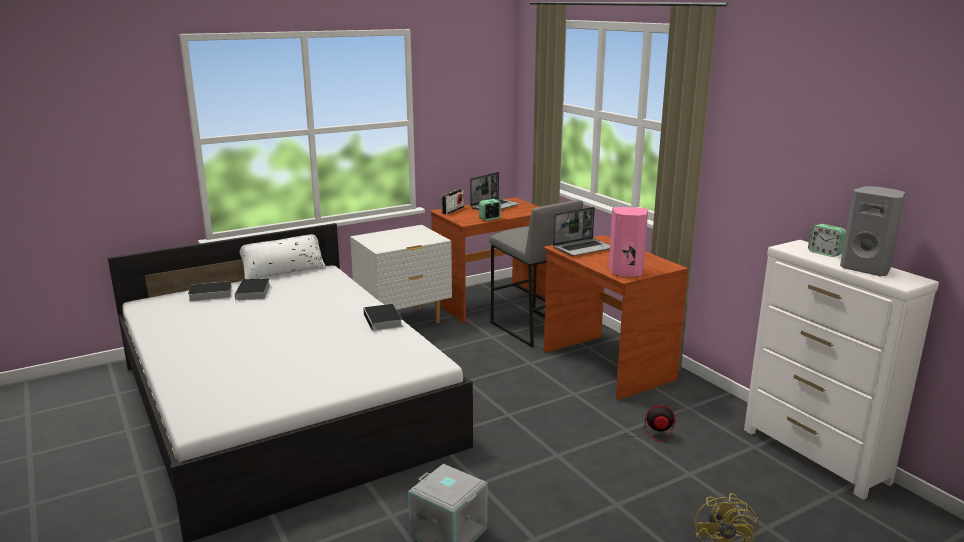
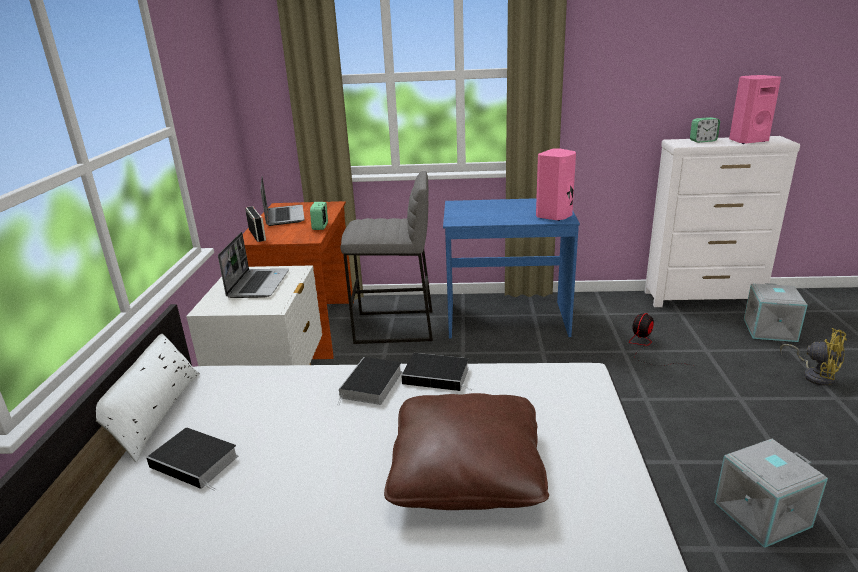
camera: 55 degrees left, 5 degrees up
(209, 294) = (130, 516): book -> book (371, 385)
(292, 350) = (467, 471): none -> brown pillow
(583, 248) = (472, 214): laptop -> laptop (258, 284)
(606, 365) = (506, 320): brown desk -> blue desk
(798, 510) = (771, 330): none -> grey storage box
(866, 269) = (747, 141): grey speaker -> pink speaker

